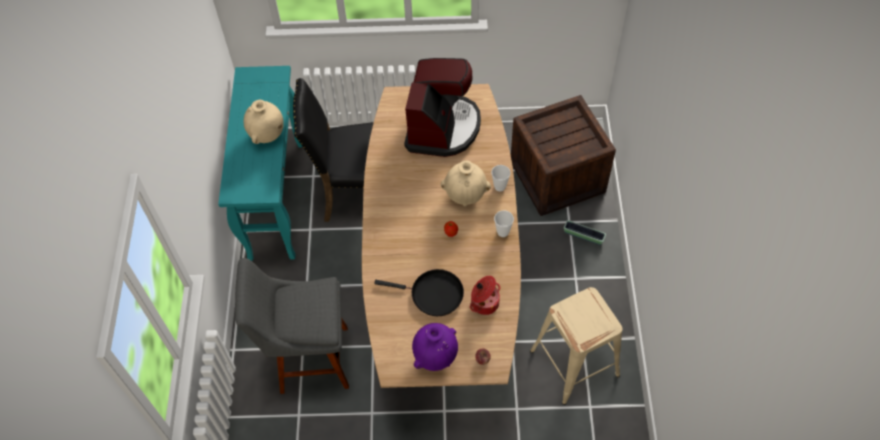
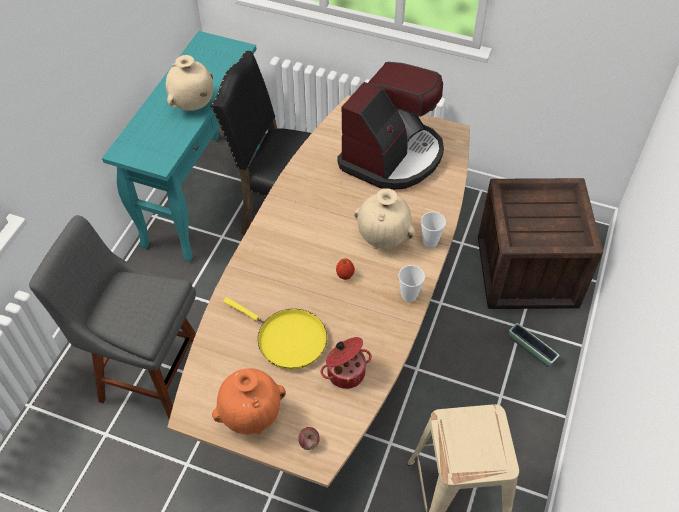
camera: 20 degrees right, 5 degrees down
(433, 294) = (287, 339): black frying pan -> yellow frying pan
(435, 357) = (252, 417): purple vase -> orange vase

